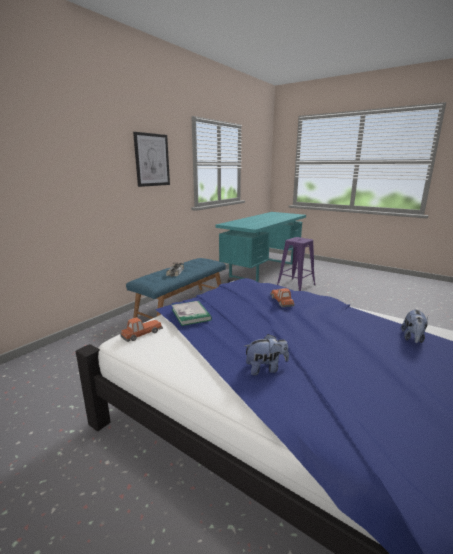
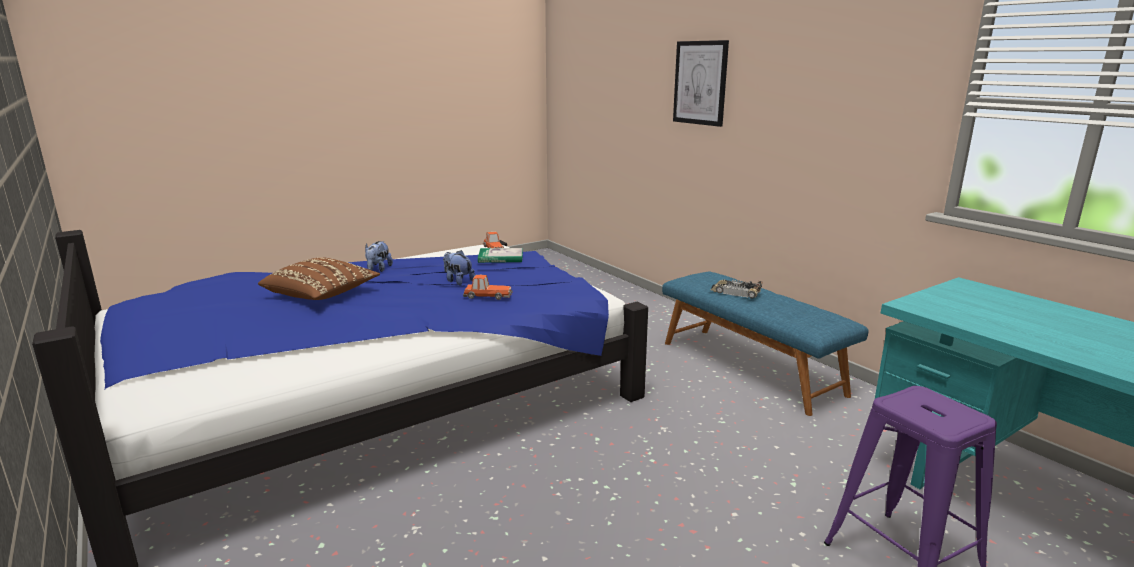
camera: 110 degrees right, 0 degrees up
(152, 160) = (837, 89): picture -> picture (700, 83)
(362, 371) = (322, 295): none -> brown pillow
(412, 338) = (316, 333): plush toy -> plush toy (458, 281)

